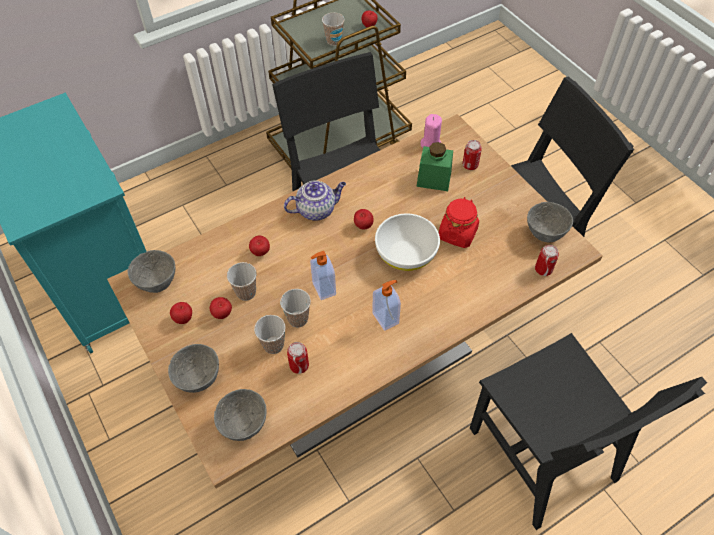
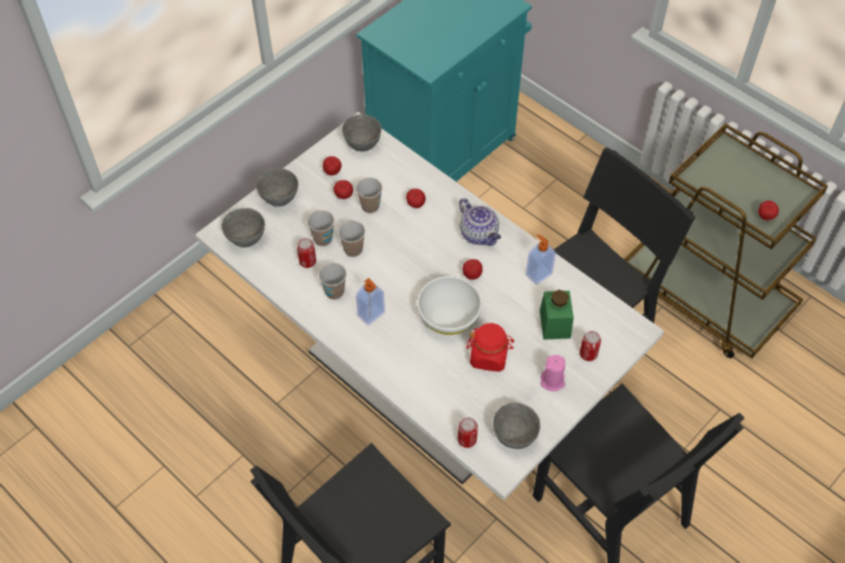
camera: 75 degrees right, 0 degrees up
(323, 289) = (389, 260): soap dispenser -> soap dispenser (538, 274)
(334, 41) = (723, 190): cup -> cup (334, 292)
(358, 360) = (422, 379): brown dining table -> white dining table
(430, 143) = (606, 312): pink candle -> pink candle (552, 381)

